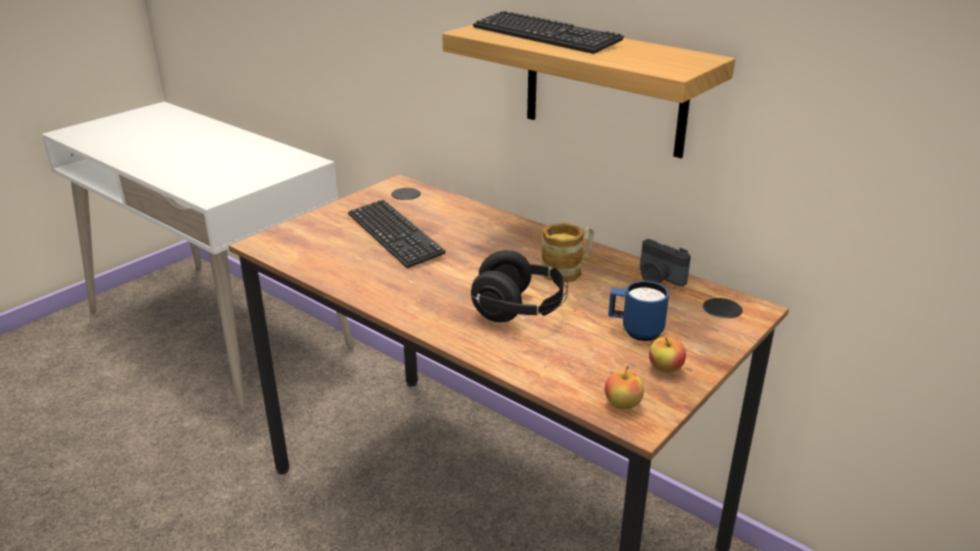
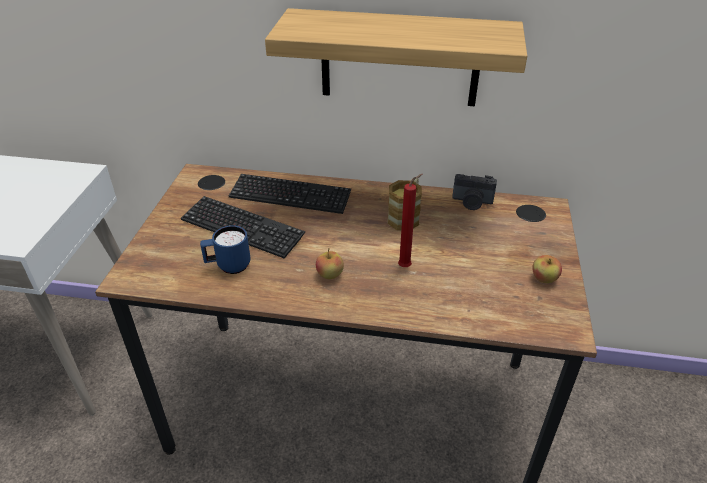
camera: 30 degrees left, 10 degrees up
(520, 310) = (406, 266): black headphones -> red candle
(545, 36) = (358, 26): keyboard -> keyboard (290, 196)
(622, 404) = (546, 321): apple -> apple (329, 275)
(635, 331) = (498, 254): blue mug -> blue mug (228, 266)

